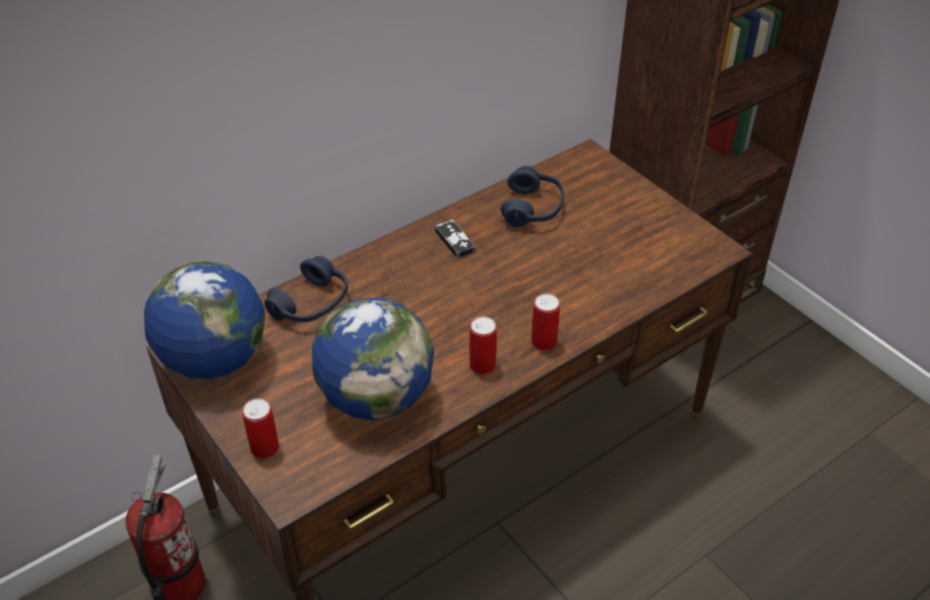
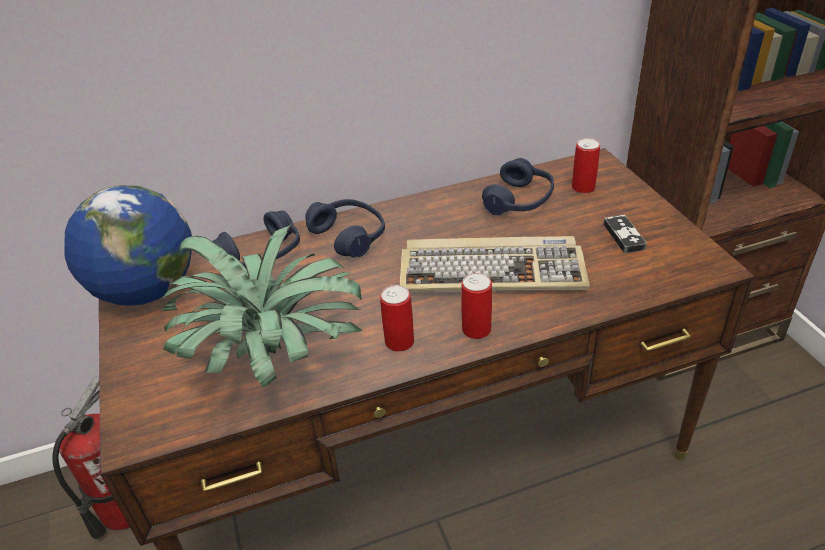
camera: 20 degrees right, 5 degrees down
(264, 448) = (139, 383): can -> can (583, 187)
(376, 398) = (274, 355): globe -> potted plant
(387, 270) = (349, 236): none -> blue headphones
(454, 241) = (427, 219): game controller -> game controller (623, 236)
(536, 283) = (492, 270): none -> keyboard

